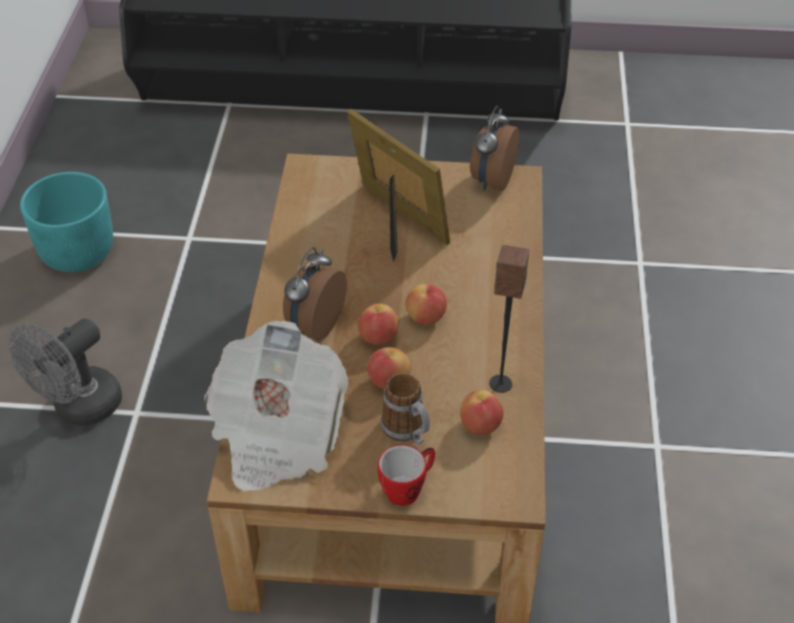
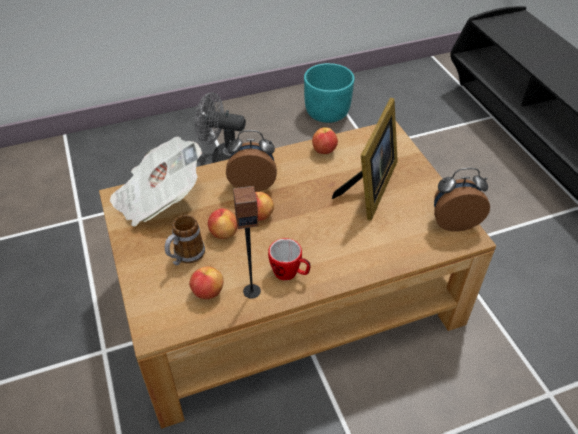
camera: 65 degrees right, 0 degrees up
(408, 488) = (139, 272): mug -> mug (290, 273)
(426, 317) = (291, 232): apple -> apple (324, 150)

